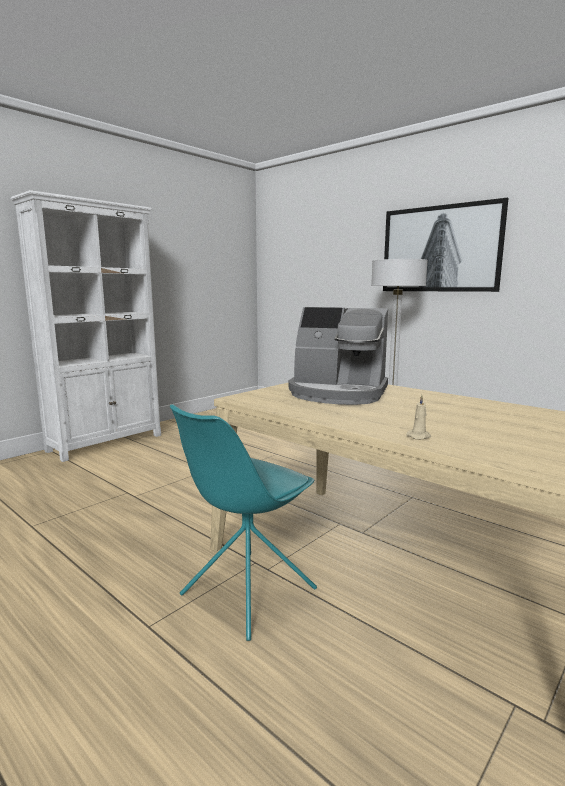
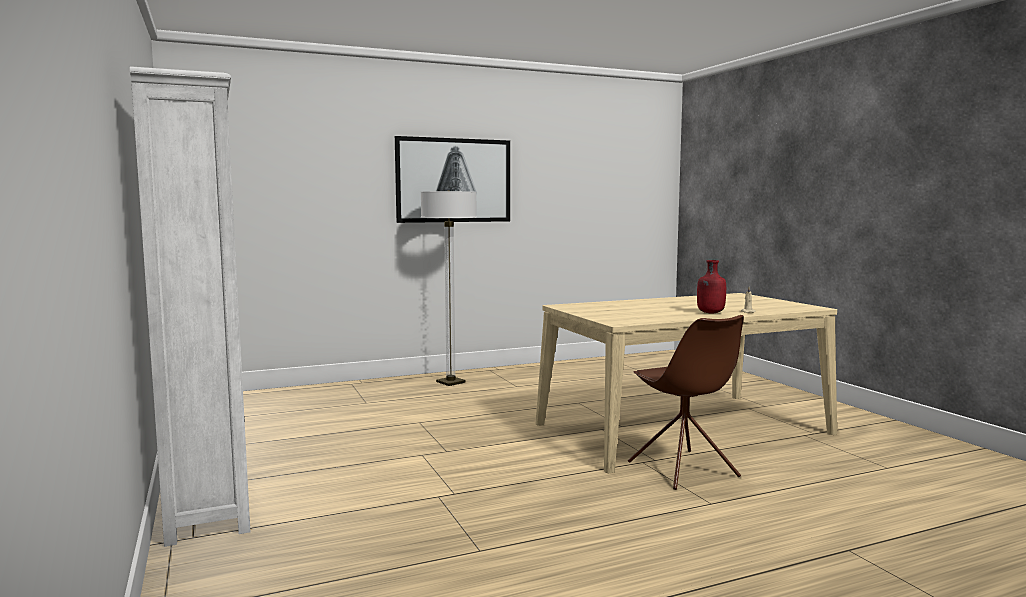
camera: 65 degrees left, 5 degrees down
(246, 593) = (683, 470): turquoise chair -> brown chair
(338, 393) = (625, 309): coffee machine -> none
(372, 421) = (710, 313): none -> red bottle

